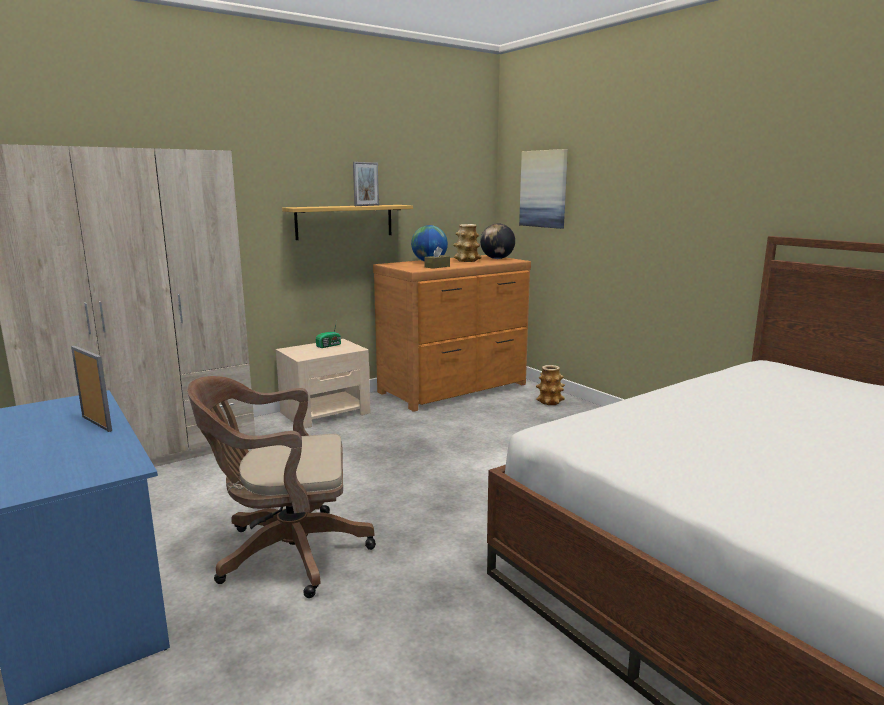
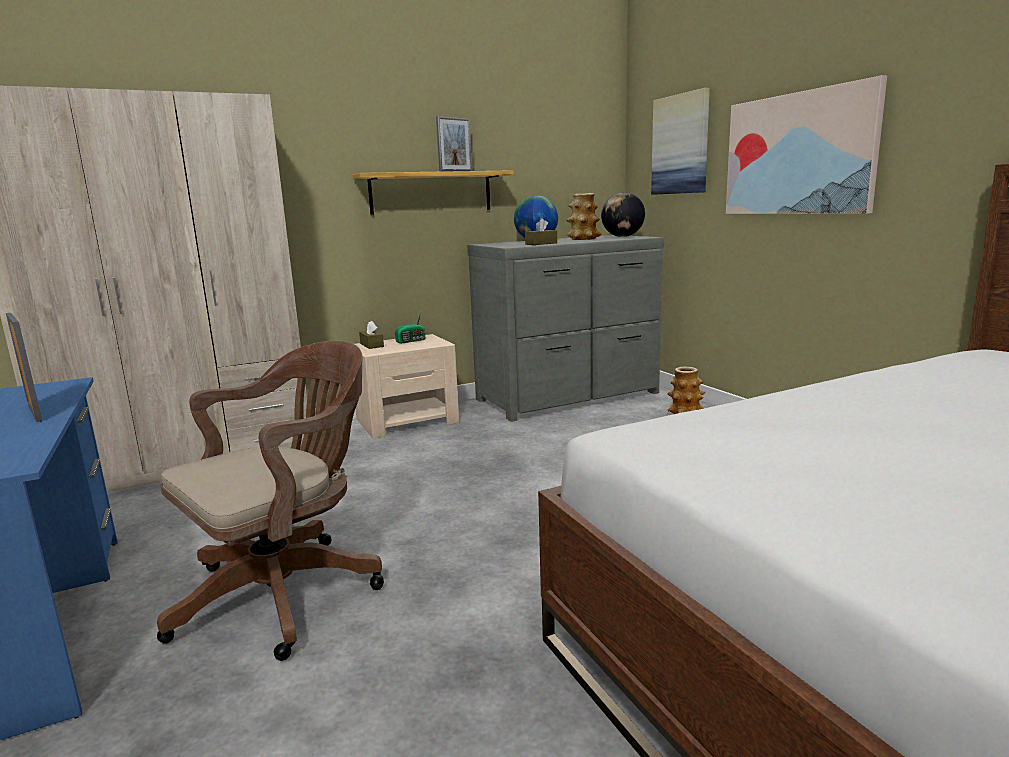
camera: 10 degrees right, 0 degrees up
(285, 553) = (287, 591): brown office chair -> brown office chair turned 135 degrees clockwise
(297, 350) = (372, 345): none -> brown tissue box
(455, 389) = (569, 397): brown dresser -> grey dresser
(636, 209) = (798, 154): none -> picture

